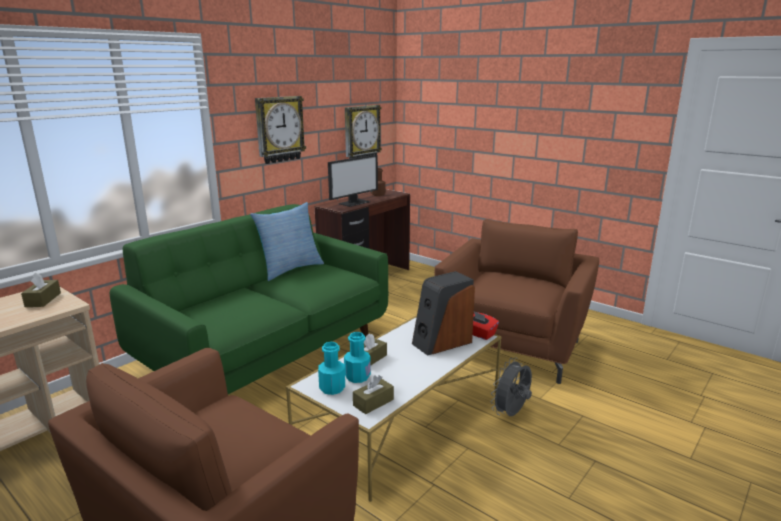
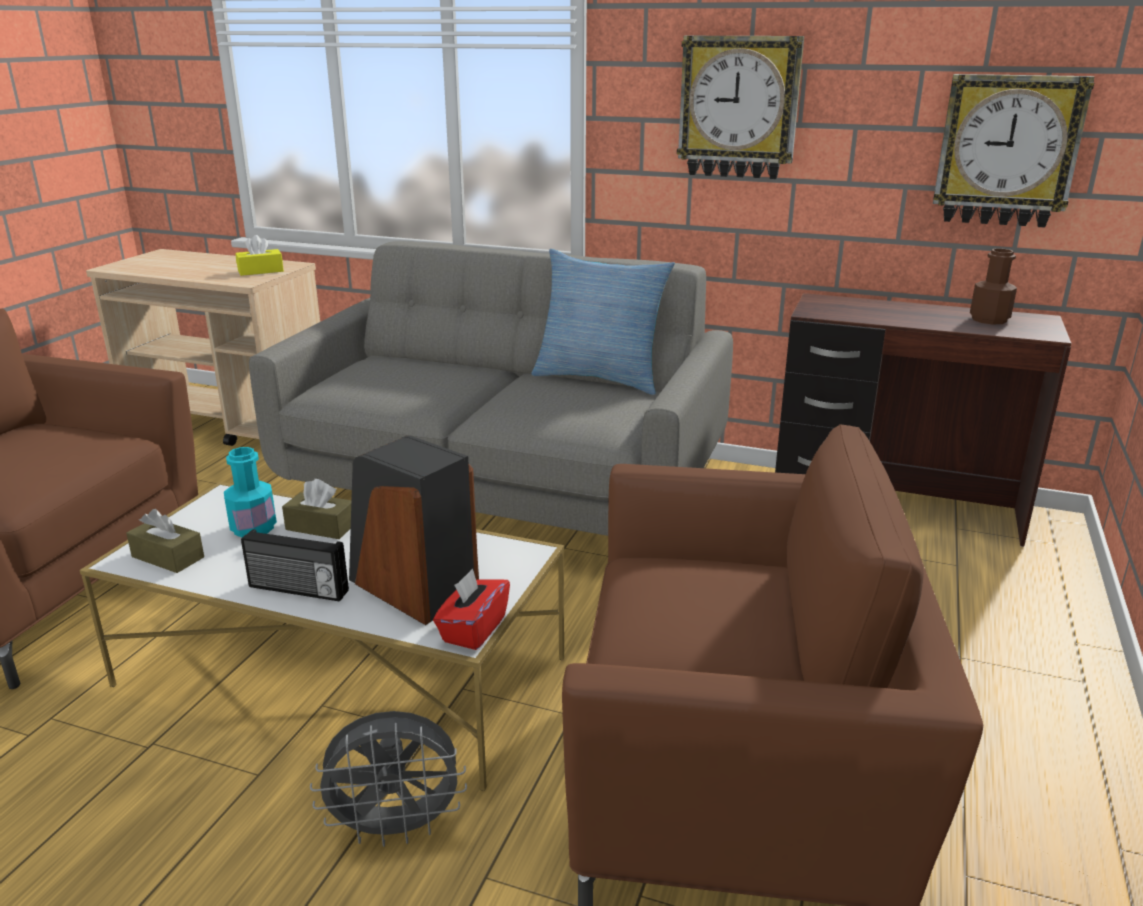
camera: 70 degrees right, 5 degrees up
(43, 300) = (260, 271): brown tissue box -> yellow tissue box
(268, 352) = (505, 493): green sofa -> grey sofa
(332, 388) = (215, 515): turquoise bottle -> none
(354, 202) = (879, 313): monitor -> none
(429, 367) = (297, 590): none -> radio
(511, 414) = (396, 828): grey fan -> grey fan turned 150 degrees clockwise

